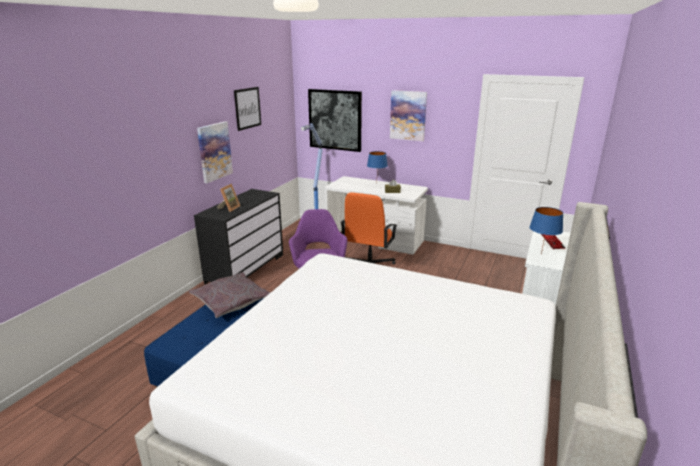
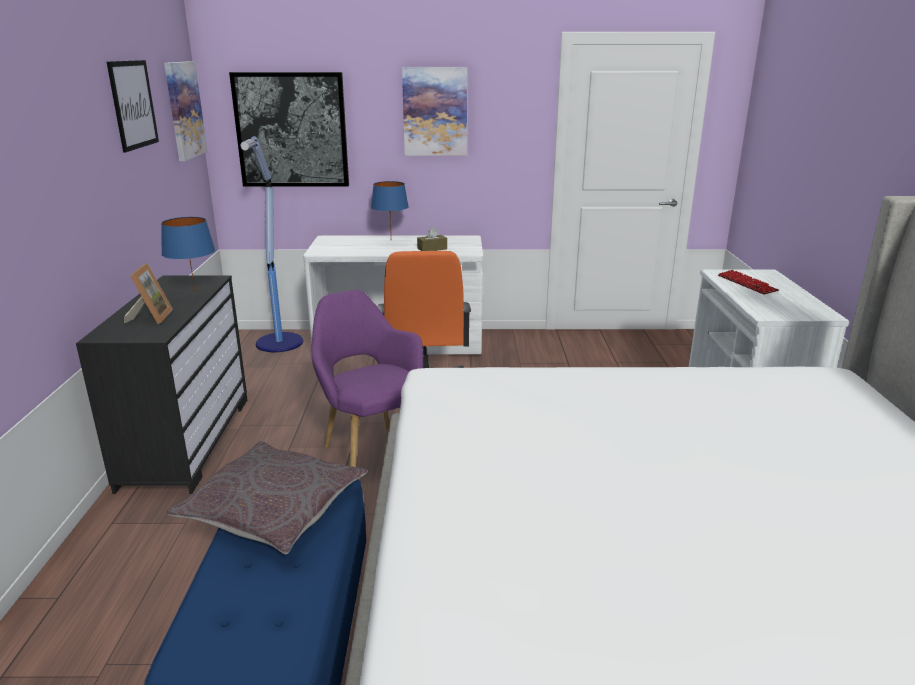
camera: 25 degrees left, 0 degrees up
(214, 151) = (90, 197): picture -> picture (184, 110)
(540, 254) = (758, 304): blue table lamp -> blue table lamp (195, 295)

